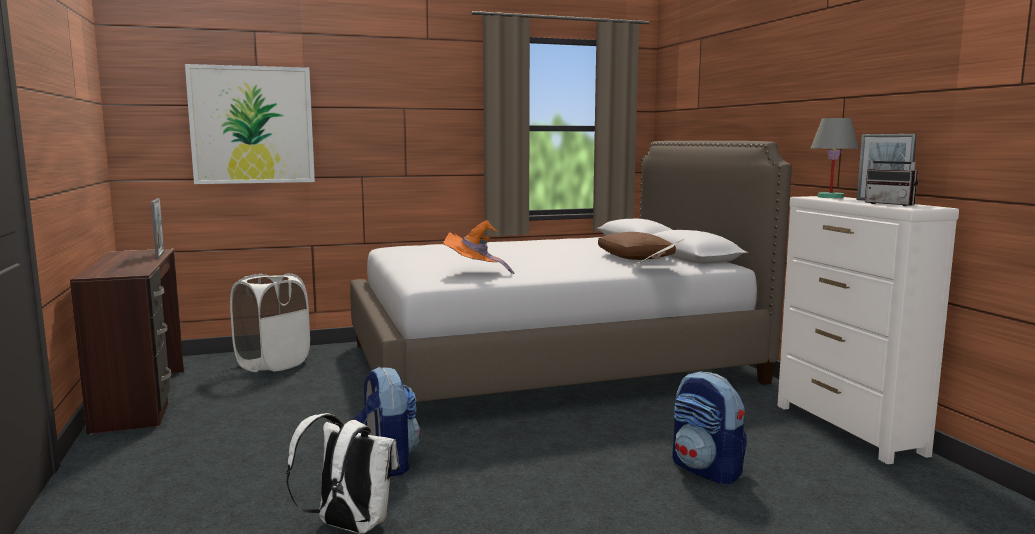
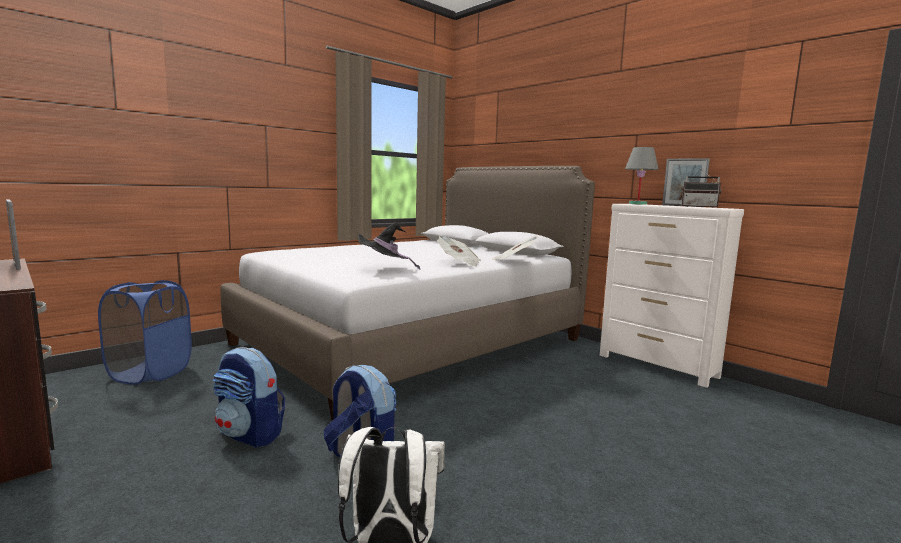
camera: 25 degrees left, 0 degrees up
(252, 125) = (109, 128): picture -> none
(273, 364) = (150, 373): white laundry basket -> blue laundry basket
(475, 273) = (385, 269): orange hat -> black hat
(575, 269) = (459, 263): none -> newspaper
(635, 257) = (482, 253): brown pillow -> none
(707, 470) = (615, 413): backpack -> backpack (250, 435)

